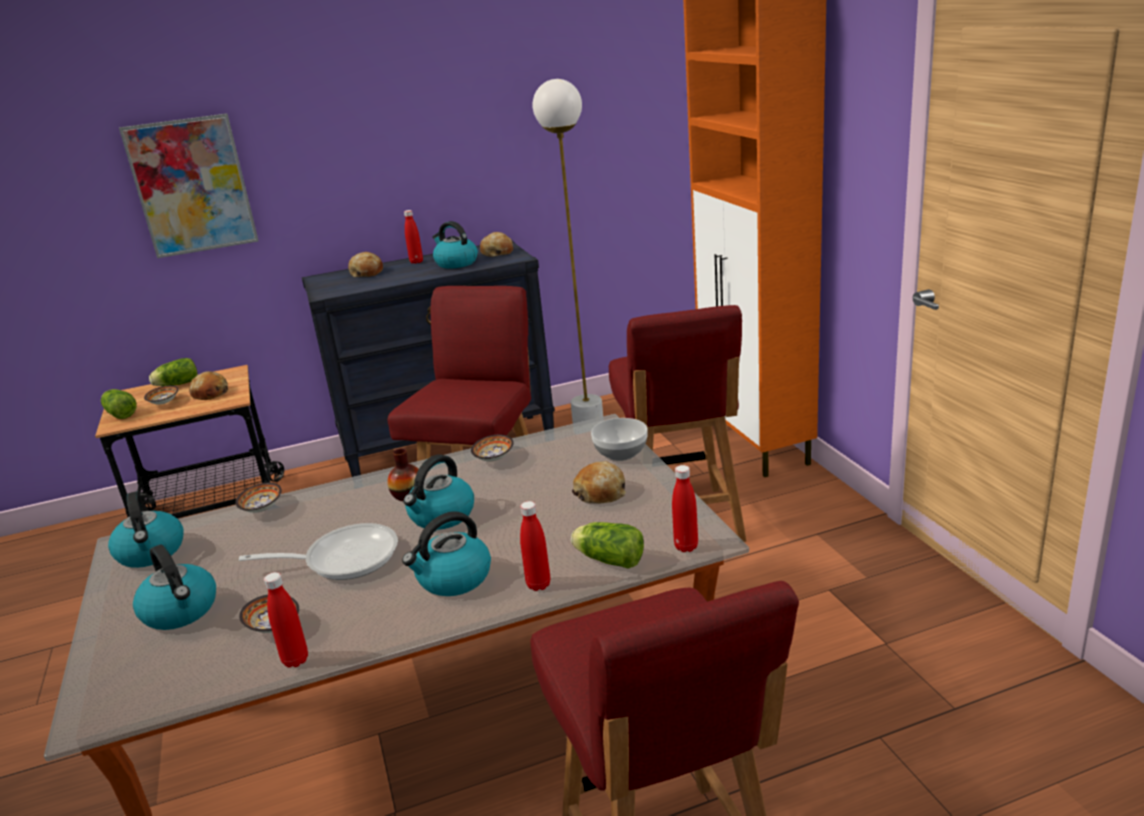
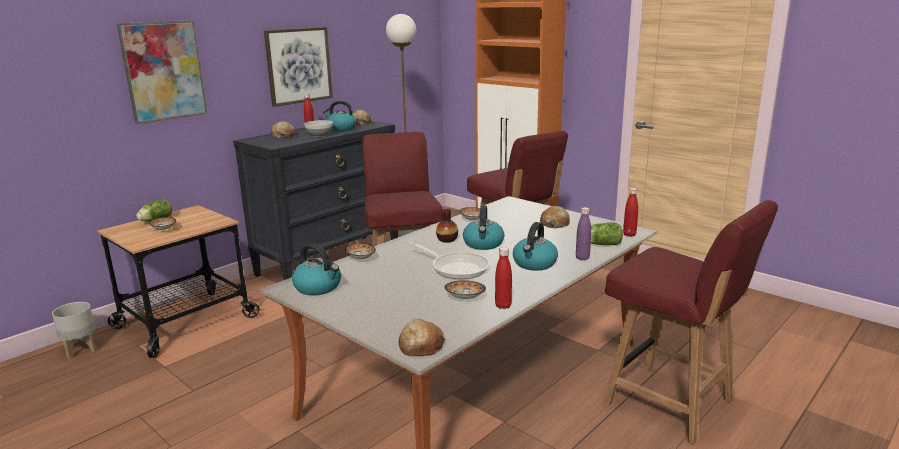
camera: 30 degrees left, 5 degrees down
(92, 533) = (81, 349): none -> grey planter
(120, 414) = (133, 239): lettuce -> none
(181, 611) = (392, 304): kettle -> none
(210, 393) = (196, 221): bread -> bread (421, 346)
(344, 558) = (456, 267): frying pan -> frying pan turned 75 degrees clockwise
(406, 165) = (298, 65): none -> picture
(538, 585) = (582, 258): red bottle -> purple bottle
(620, 452) = (539, 209): bowl -> bowl (319, 135)

